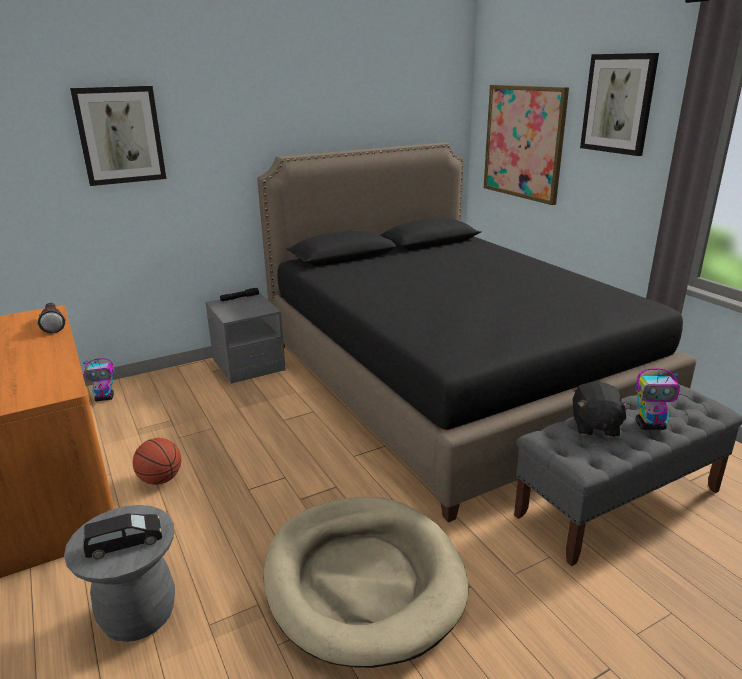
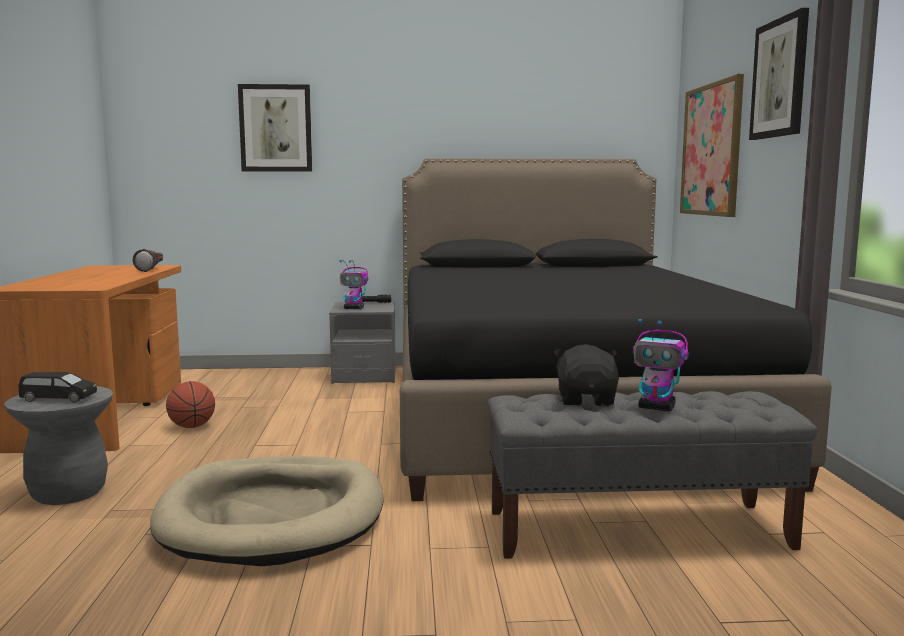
camera: 25 degrees right, 15 degrees down
(105, 398) = (215, 377): toy robot -> toy robot (354, 308)
(594, 426) = (587, 400): black plush toy -> black plush toy turned 150 degrees clockwise

